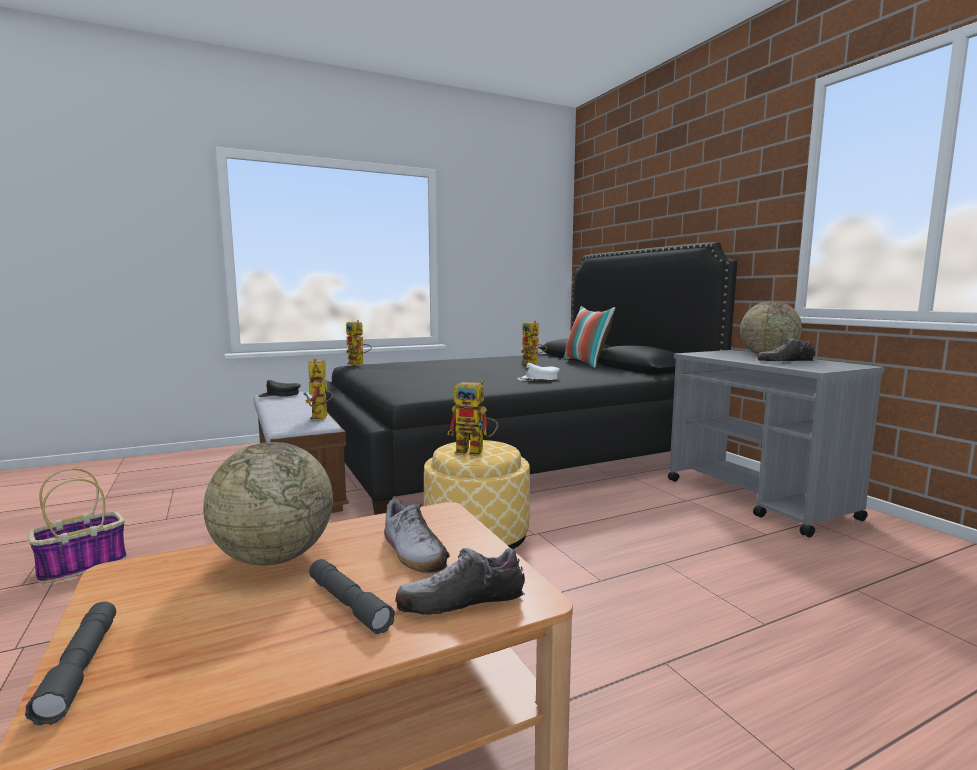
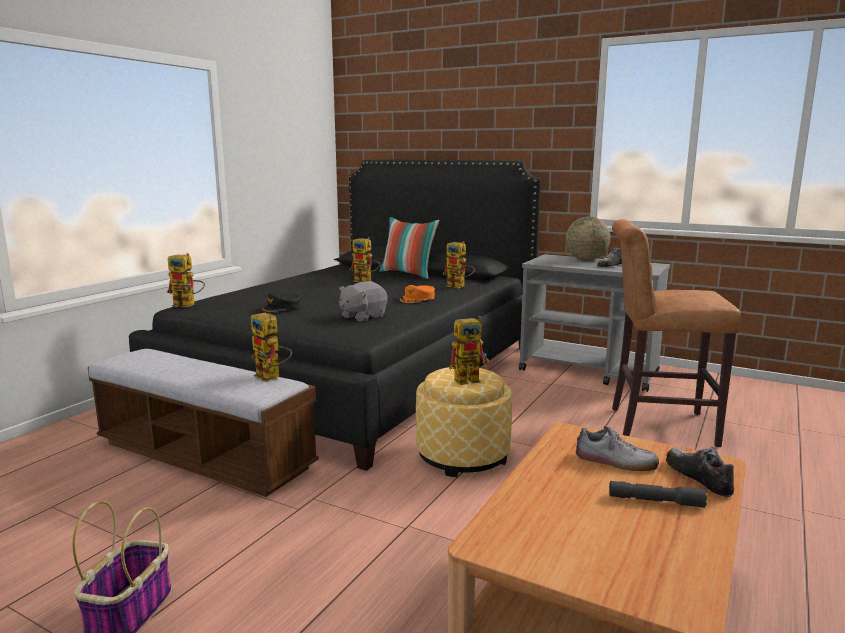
camera: 35 degrees left, 5 degrees up
(80, 668) = (620, 591): grey flashlight -> none
(274, 557) = (550, 495): globe -> none
(280, 395) = (136, 358): black cap -> black cap (281, 308)
(453, 384) = (362, 316): none -> grey plush toy
(460, 601) = (698, 477): shoe -> shoe turned 120 degrees clockwise
(538, 378) = (418, 299): white cap -> orange cap
(608, 375) = (459, 286): none -> toy robot
(756, 577) = (655, 426): none -> brown stool

